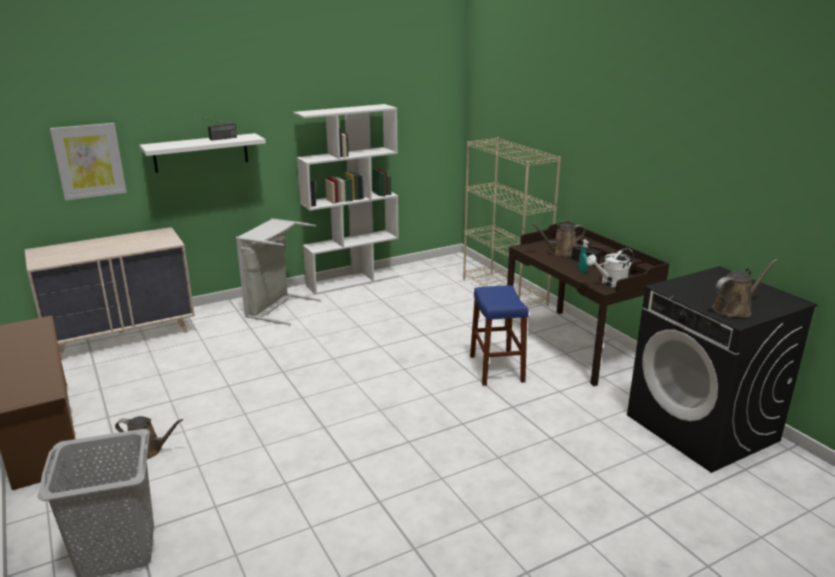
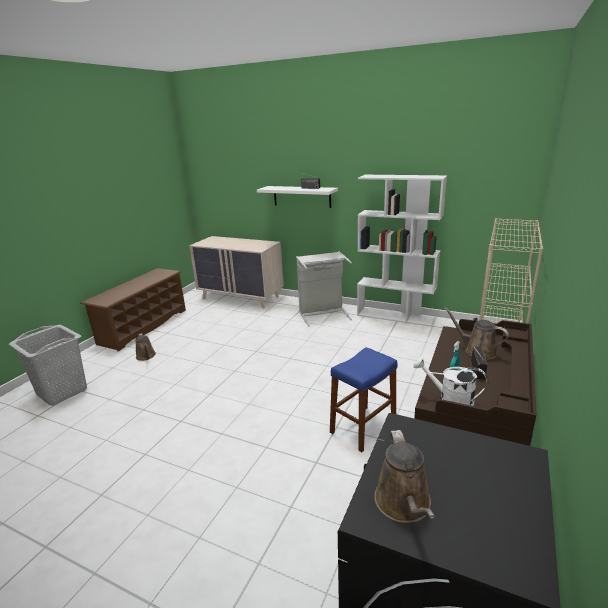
camera: 55 degrees right, 0 degrees up
(89, 161) = (242, 192): picture -> none
(734, 309) = (404, 504): brown watering can -> brown watering can turned 60 degrees clockwise

